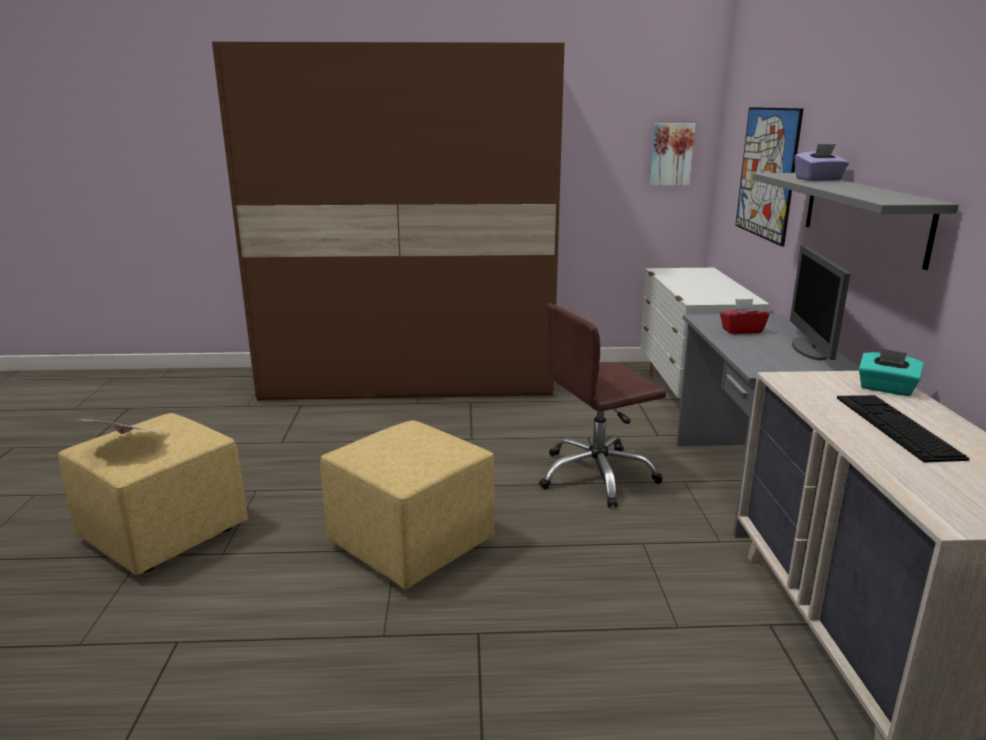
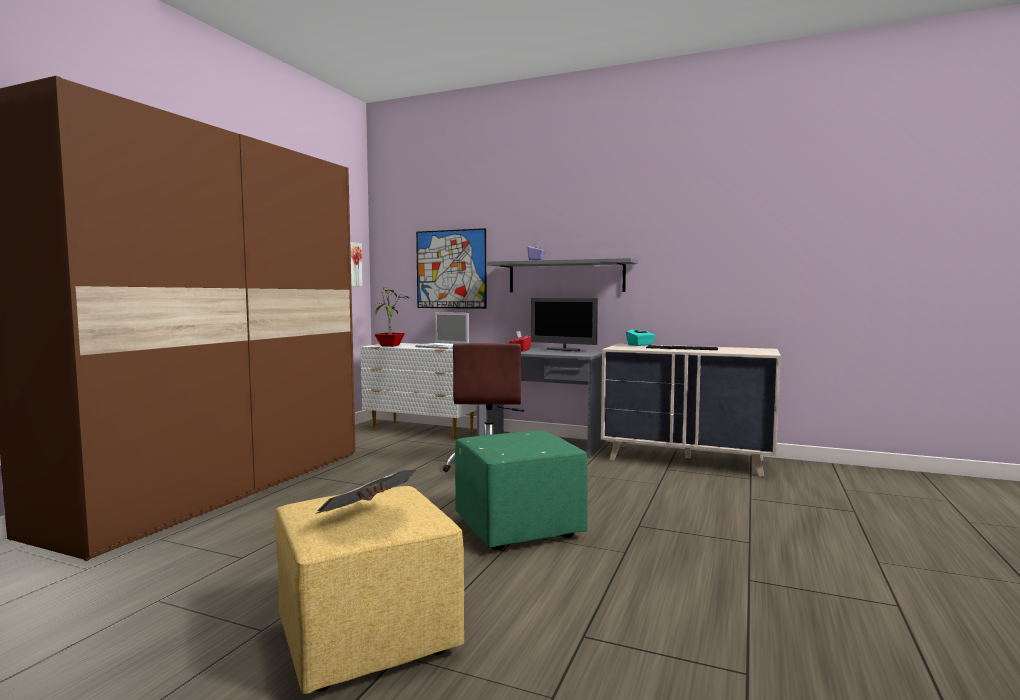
camera: 65 degrees left, 15 degrees down
(413, 544) = (518, 527): yellow ottoman -> green ottoman
(673, 275) = (391, 346): none -> potted plant
(711, 293) = (443, 346): none -> laptop

